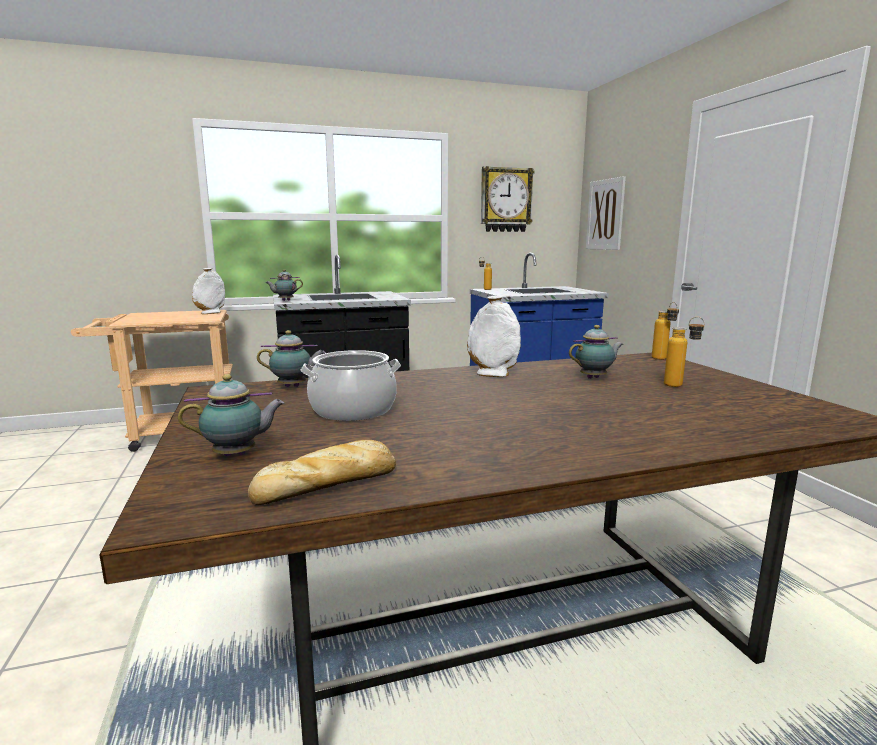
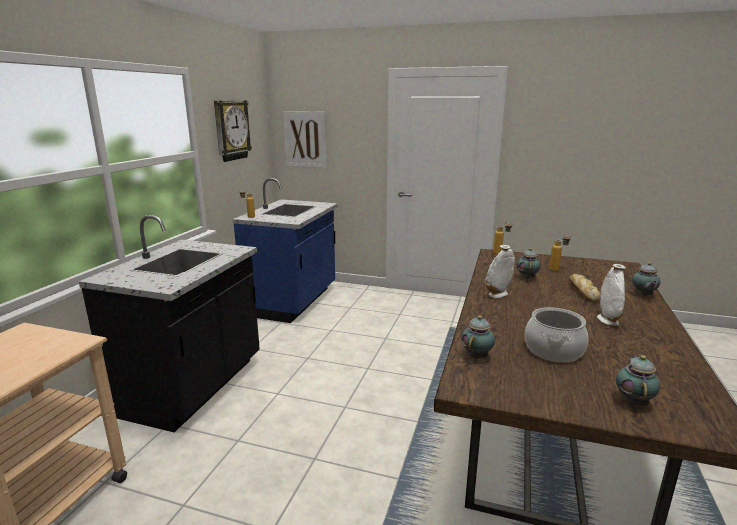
camera: 55 degrees left, 5 degrees up
(211, 313) = (38, 334): white vase -> white vase (607, 321)
(285, 300) = (153, 285): teapot -> teapot (643, 295)
(329, 483) = (685, 384): bread -> bread (582, 291)

